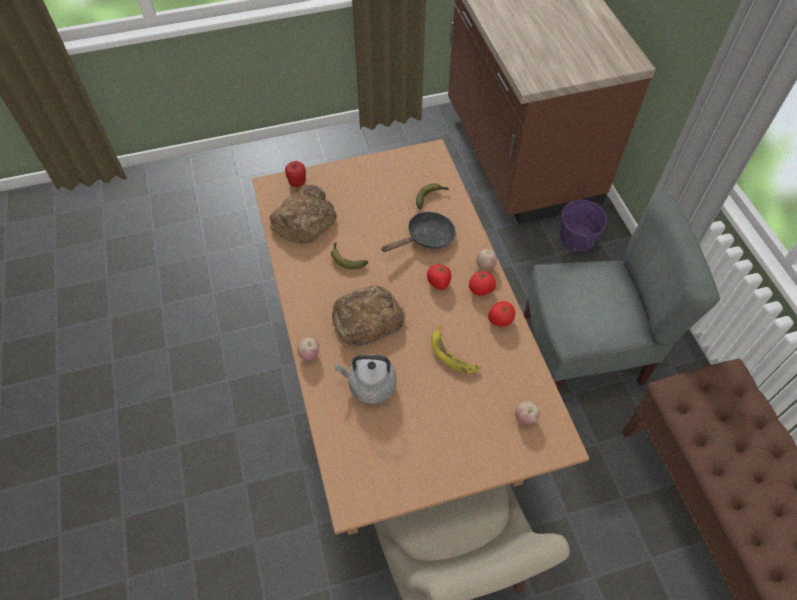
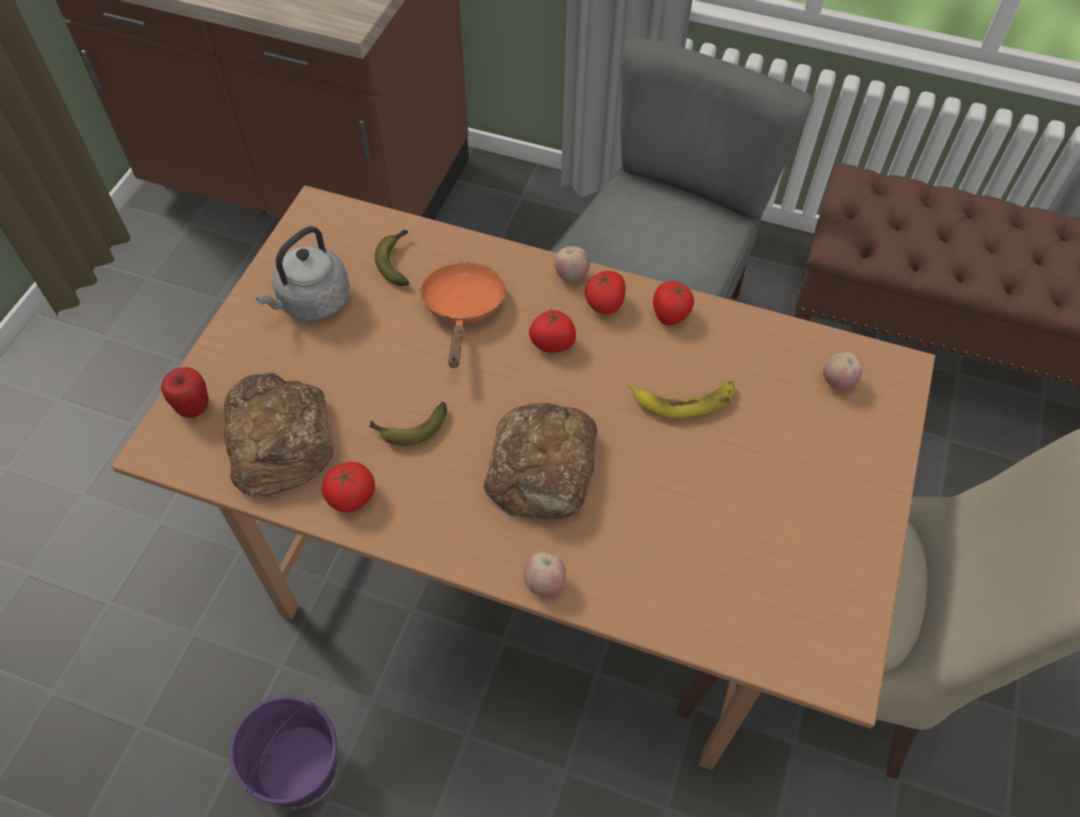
camera: 55 degrees left, 0 degrees up
(297, 261) = (352, 497): none -> tomato
(369, 385) = (660, 532): grey kettle -> grey kettle (312, 302)
(426, 238) = (463, 310): black frying pan -> orange frying pan
(577, 238) = (491, 213): purple bucket -> purple bucket (298, 765)

